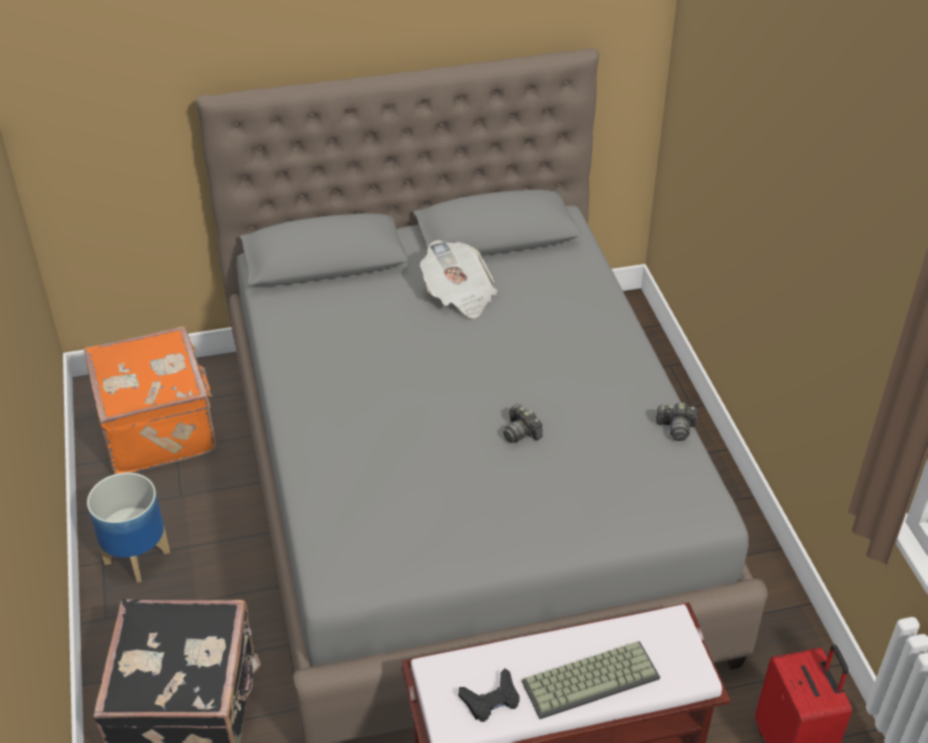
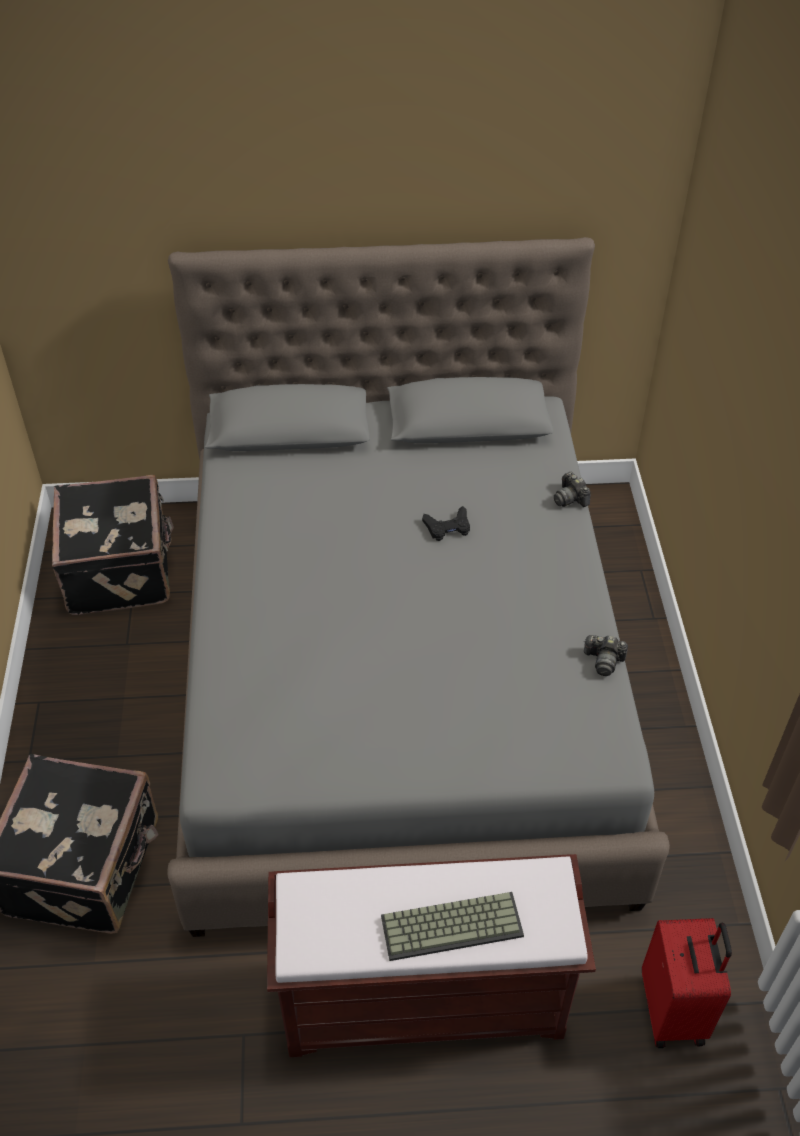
camera: 10 degrees right, 5 degrees up
(136, 557) = (71, 701): planter -> none
(159, 427) = (121, 570): orange suitcase -> black suitcase
(459, 295) = (415, 483): newspaper -> none
(491, 700) = (345, 931): black game controller -> black game controller (447, 527)
(521, 432) = (441, 643): camera -> camera (570, 498)

